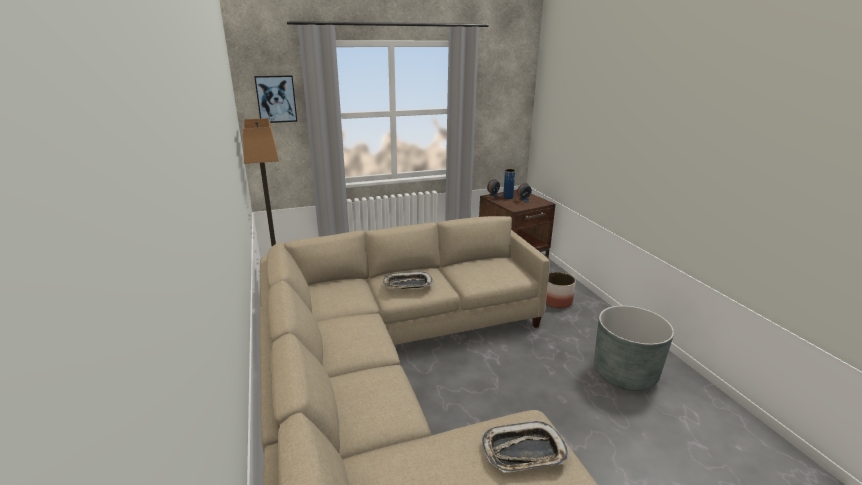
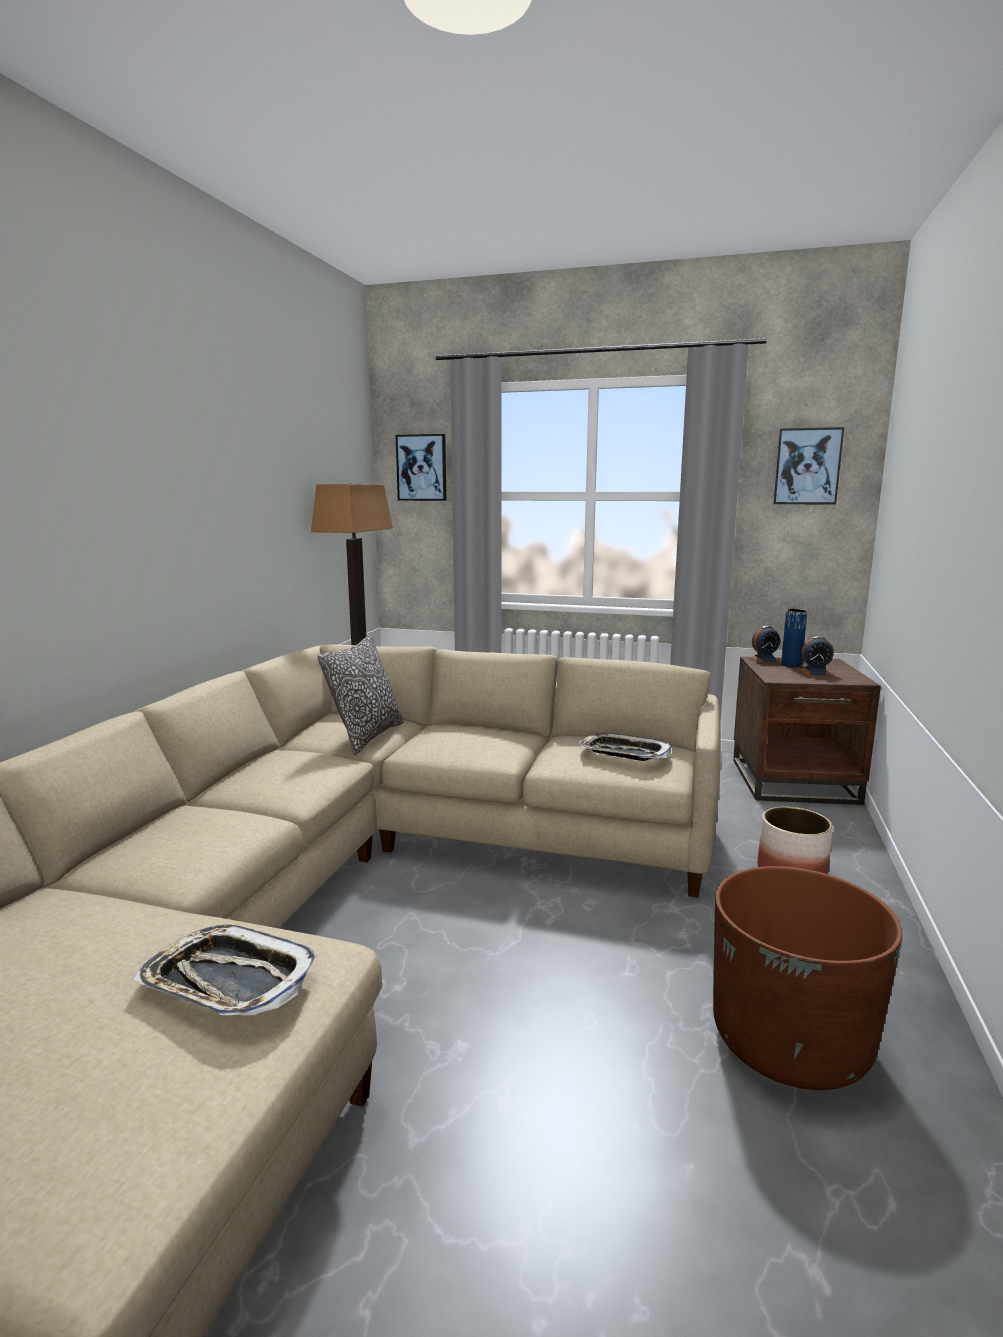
camera: 35 degrees right, 10 degrees down
(354, 297) = (366, 736): none -> pillow
(407, 284) = (453, 739): tray -> tray (624, 753)
(503, 92) = (807, 466): none -> picture
(624, 374) = (790, 1041): grey planter -> brown planter

